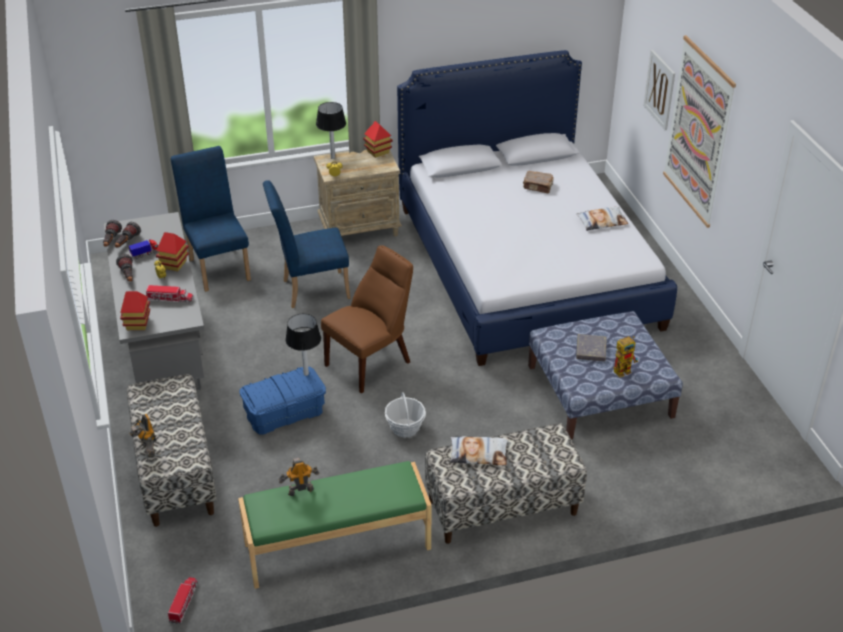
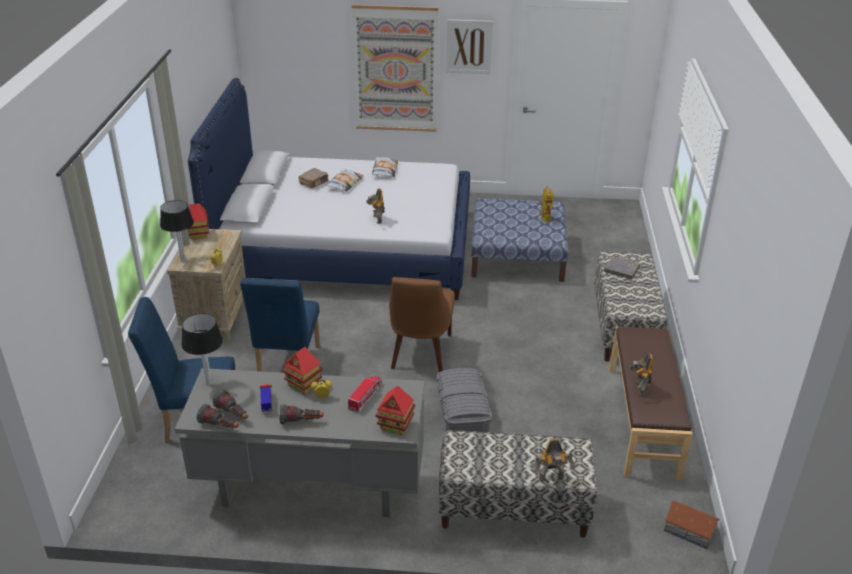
camera: 70 degrees left, 5 degrees down
(184, 602) = (690, 530): toy truck -> toy house
(285, 413) = (462, 419): blue storage box -> grey storage box
(306, 373) = (455, 372): table lamp -> table lamp (208, 383)
(337, 546) = (643, 421): green bench -> brown bench
(371, 362) = (420, 353): brown chair -> brown chair turned 150 degrees counterclockwise
(405, 428) = (515, 354): basket -> none
(479, 454) = (621, 292): pillow -> pillow (345, 183)
(490, 242) = (376, 219): none -> toy robot
(591, 350) = (515, 224): grey book -> grey book (621, 270)
(659, 89) = (324, 67): picture -> picture (469, 46)

